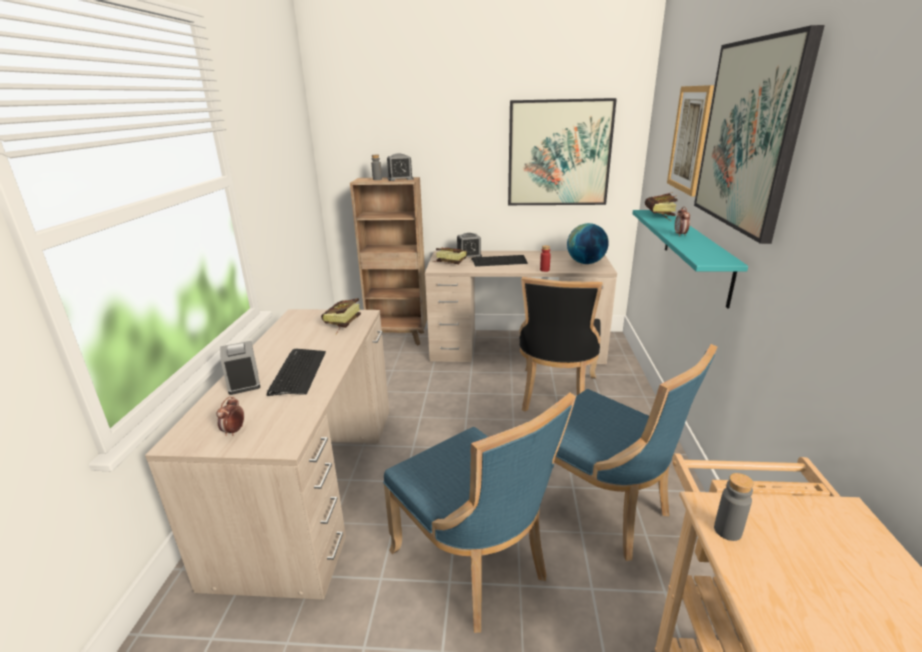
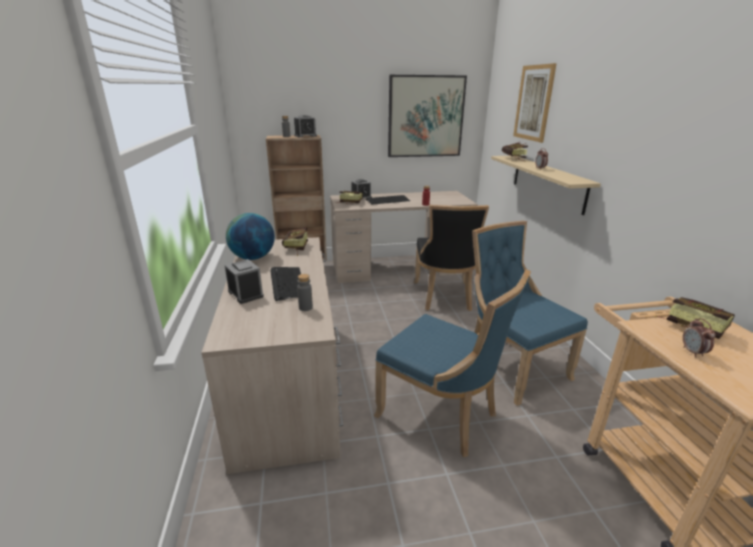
camera: 15 degrees left, 0 degrees up
(234, 431) = (267, 327): alarm clock -> alarm clock (693, 352)
(585, 263) = (451, 199): globe -> globe (253, 258)
(603, 509) = (511, 365): blue chair -> blue chair turned 150 degrees counterclockwise
(696, 253) = (547, 182): turquoise shelf -> beige shelf
(727, 531) = (659, 337): grey bottle -> grey bottle (305, 307)
(749, 135) = (594, 95): picture -> none
(792, 516) = (689, 325): none -> book

